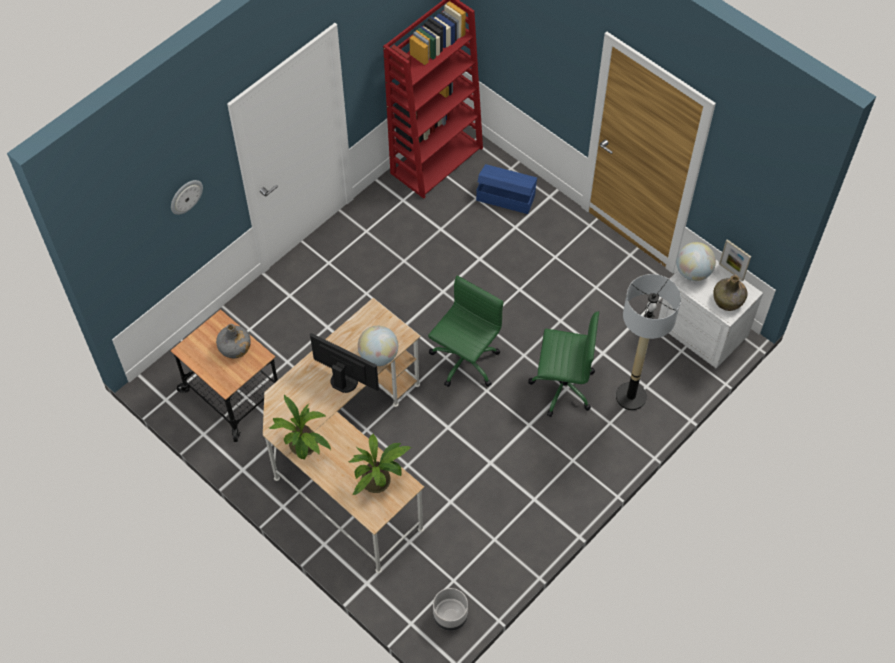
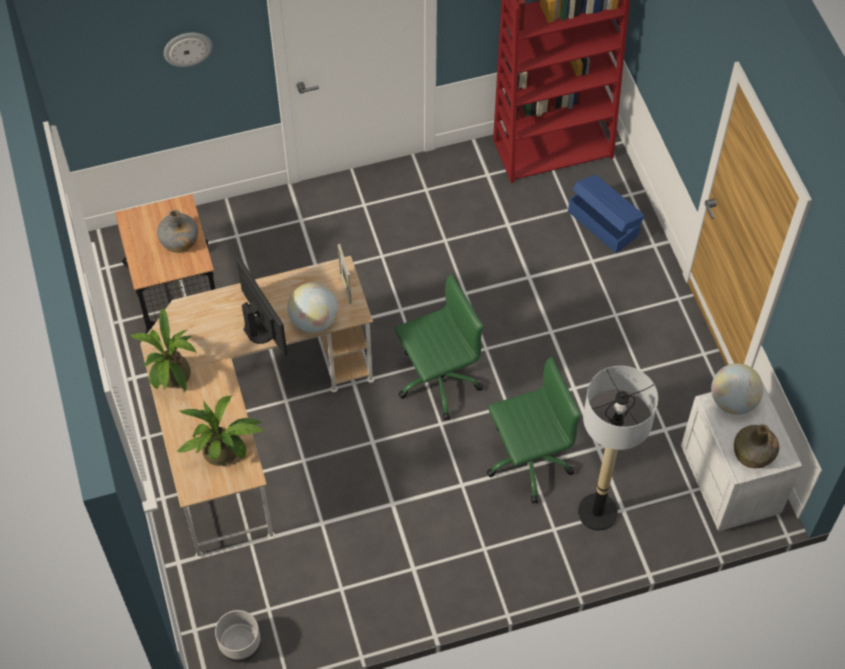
camera: 30 degrees right, 0 degrees up
(562, 386) = (527, 461): green office chair -> green office chair turned 60 degrees counterclockwise
(731, 272) = (779, 423): picture frame -> picture frame (345, 288)

